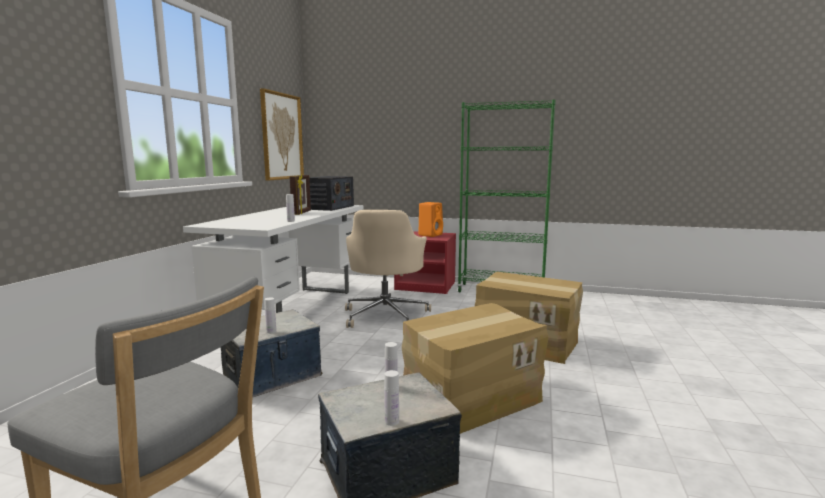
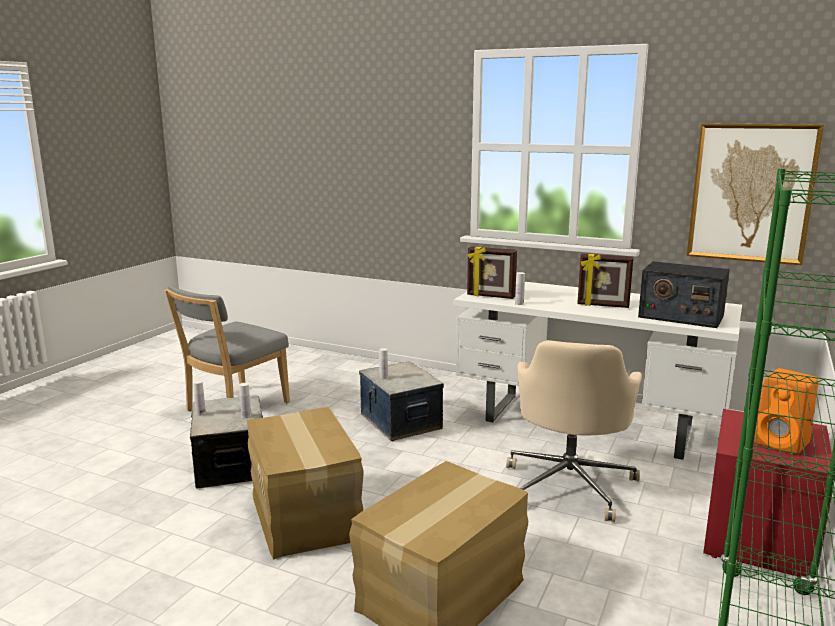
camera: 100 degrees right, 5 degrees up
(263, 225) = (490, 296): none -> picture frame
(386, 315) = (570, 484): beige office chair -> beige office chair turned 90 degrees counterclockwise

